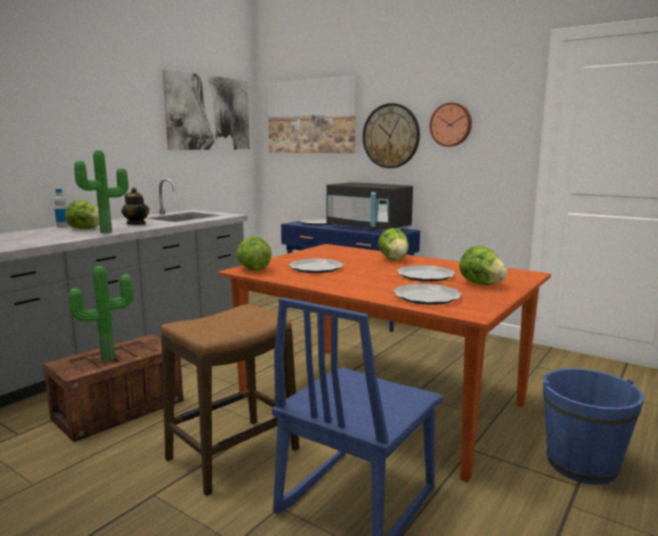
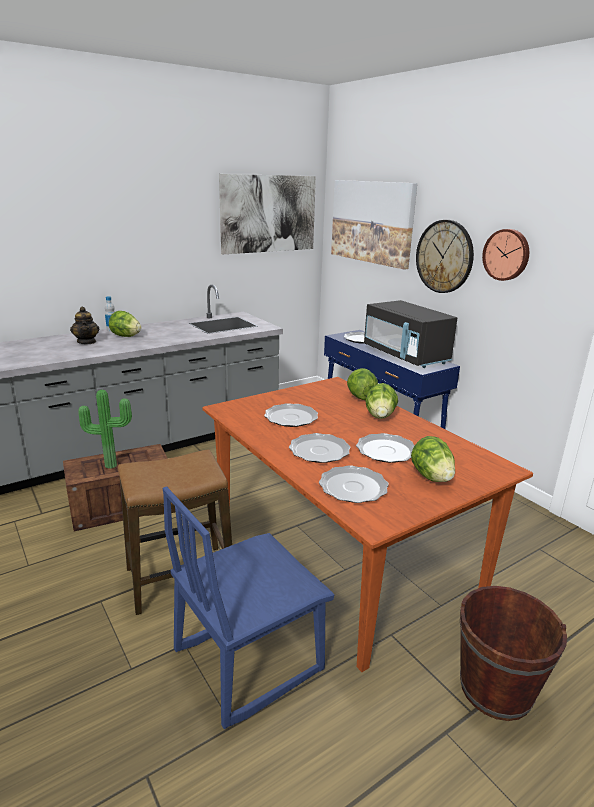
camera: 20 degrees right, 10 degrees up
(107, 232) = (136, 345): potted plant -> none
(136, 224) = (172, 333): teapot -> teapot (87, 342)
(253, 269) = (232, 410): lettuce -> lettuce (360, 397)
(368, 282) = (319, 450): none -> plate
(582, 464) = (495, 689): blue bucket -> brown bucket

